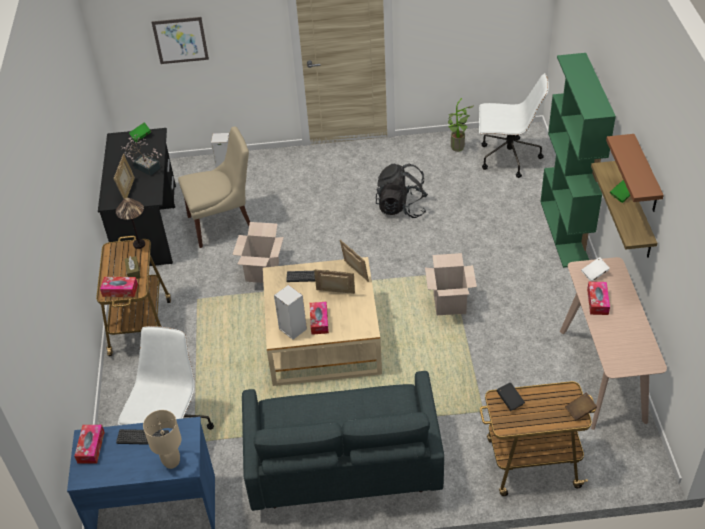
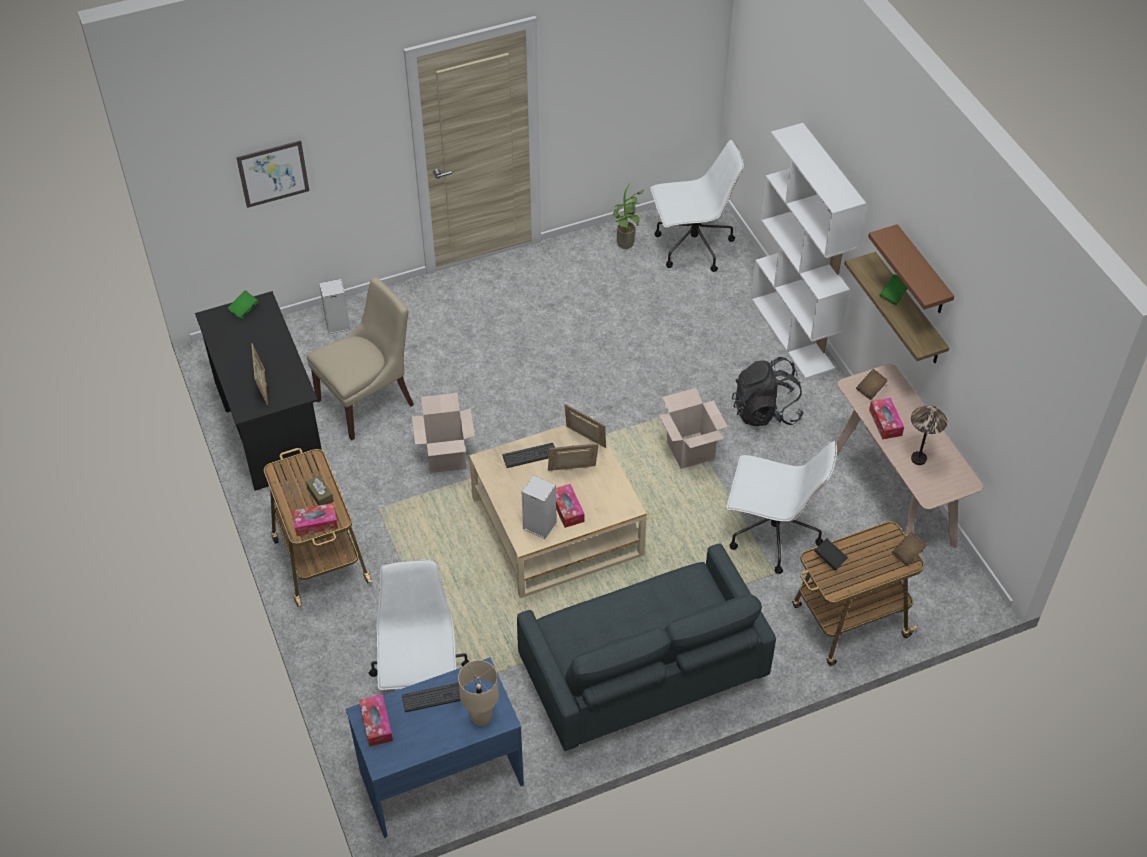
camera: 20 degrees left, 5 degrees up
(139, 244) = (311, 458): table lamp -> table lamp (918, 458)
(145, 166) = (270, 351): potted plant -> none
(401, 207) = (586, 337): black backpack -> black backpack (765, 411)
(491, 380) = (771, 534): none -> white office chair
(565, 232) = (793, 333): green bookcase -> white bookcase
(594, 274) = (870, 389): white book -> brown book

